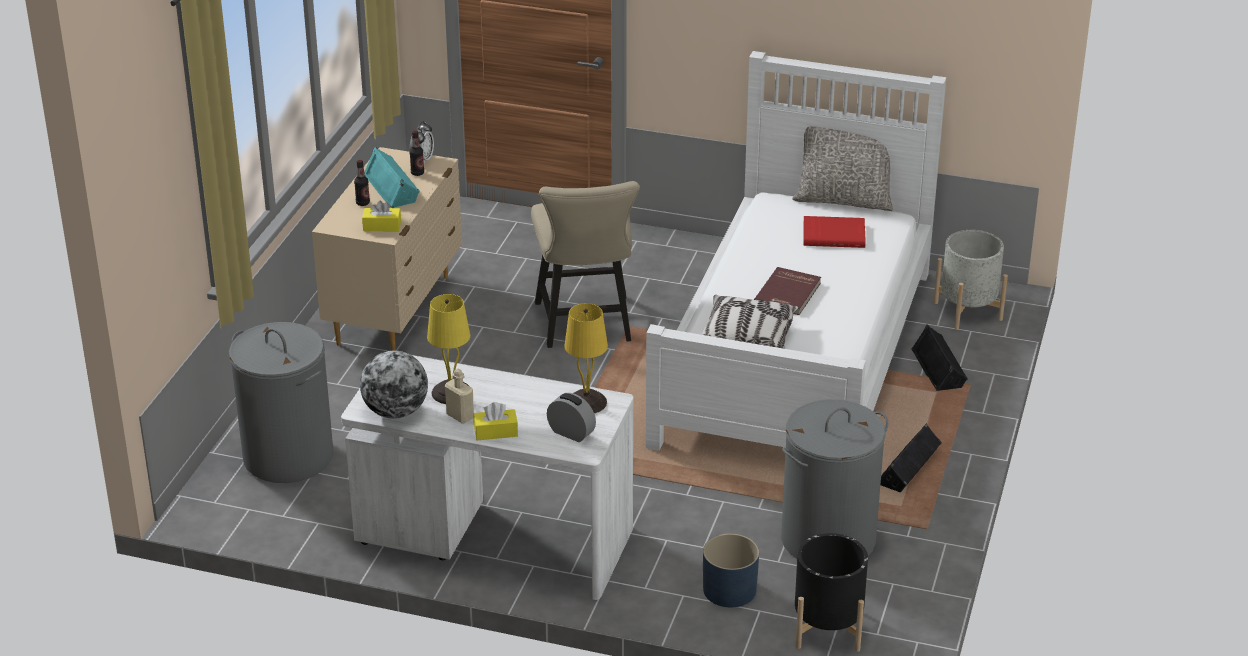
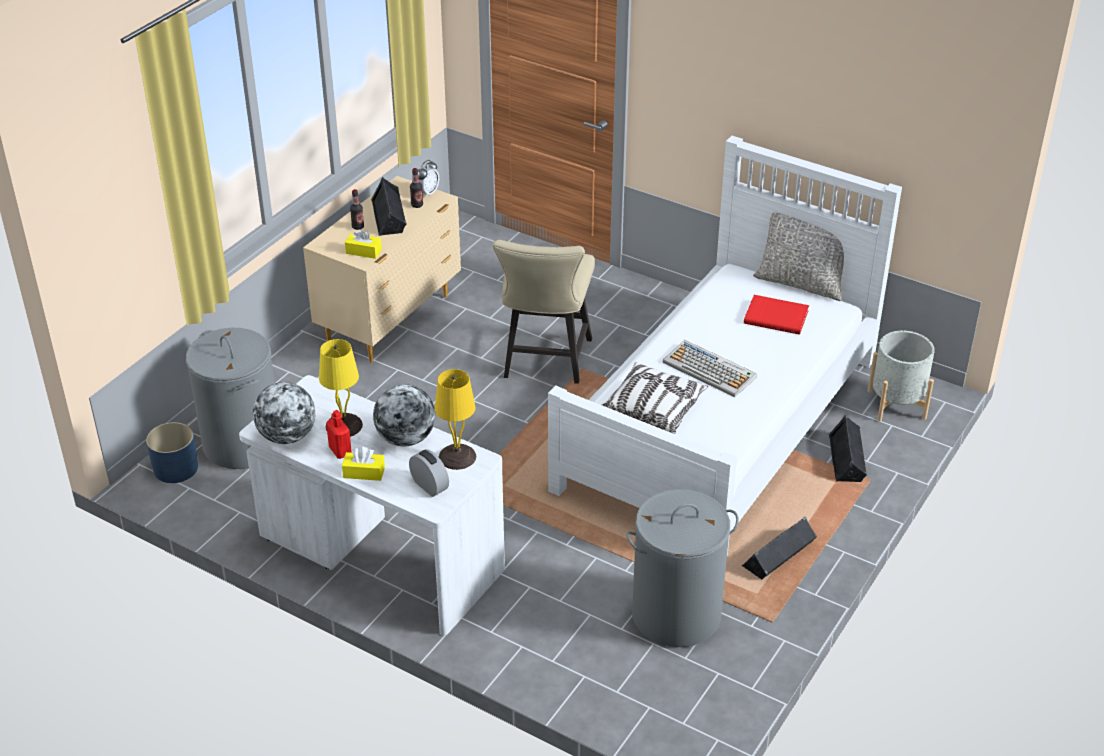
camera: 15 degrees right, 5 degrees up
(392, 187) = (390, 215): turquoise speaker -> black speaker
(460, 416) = (340, 451): beige bottle -> red bottle
(524, 394) = (406, 438): none -> globe
(729, 590) = (565, 649): blue planter -> blue planter (175, 468)
(789, 294) = (710, 370): red book -> keyboard
(827, 628) = (639, 708): black planter -> none

